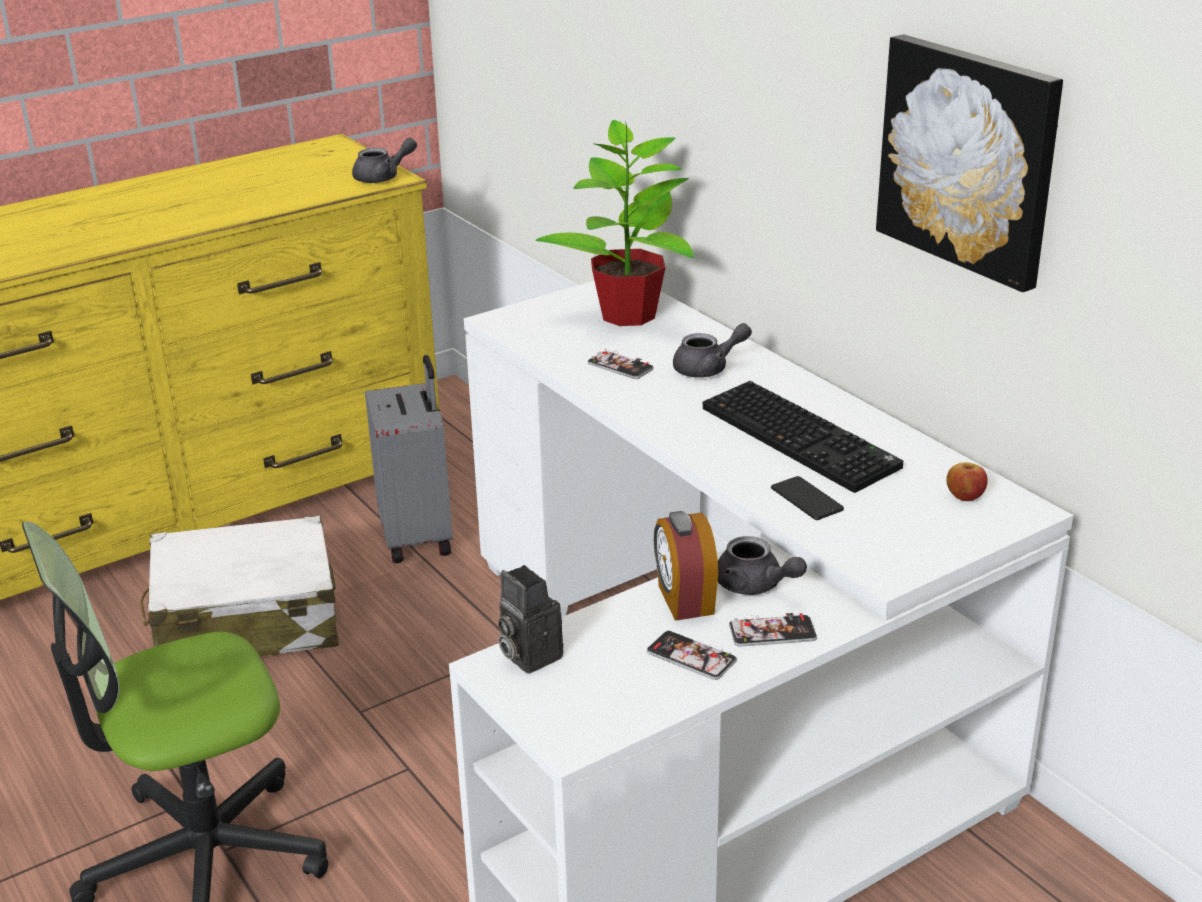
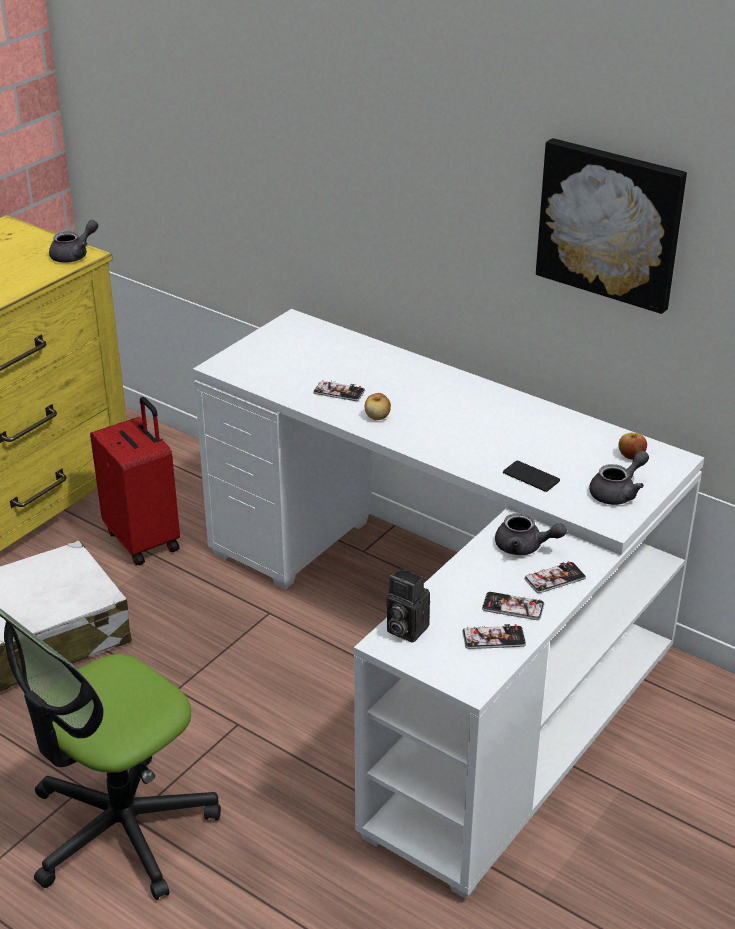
camera: 20 degrees left, 5 degrees up
(418, 537) = (144, 540): grey suitcase -> red suitcase
(627, 315) = (317, 347): potted plant -> none
(639, 690) = (494, 638): none -> phone
(649, 400) = (377, 417): none -> apple
(684, 600) = (484, 567): alarm clock -> none
(708, 369) = (404, 384): grey teapot -> grey teapot (618, 492)
(803, 438) = (502, 429): keyboard -> none

